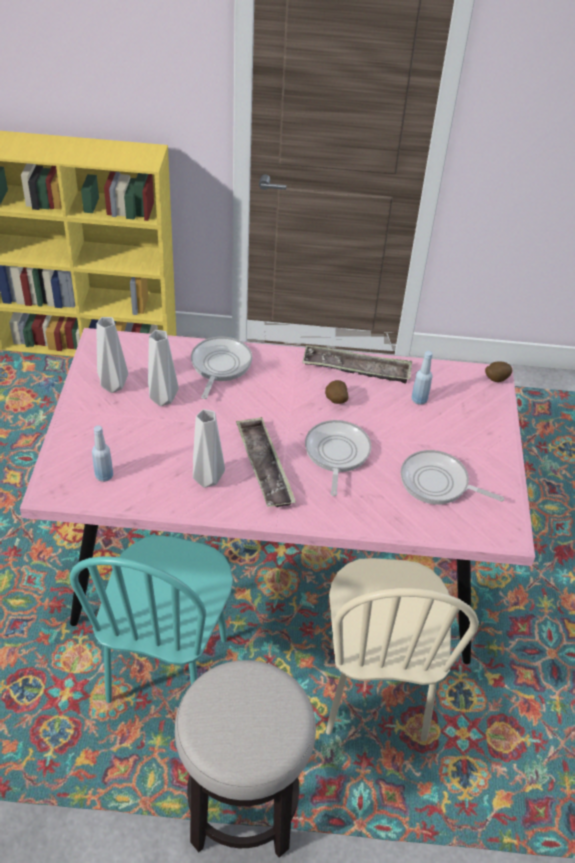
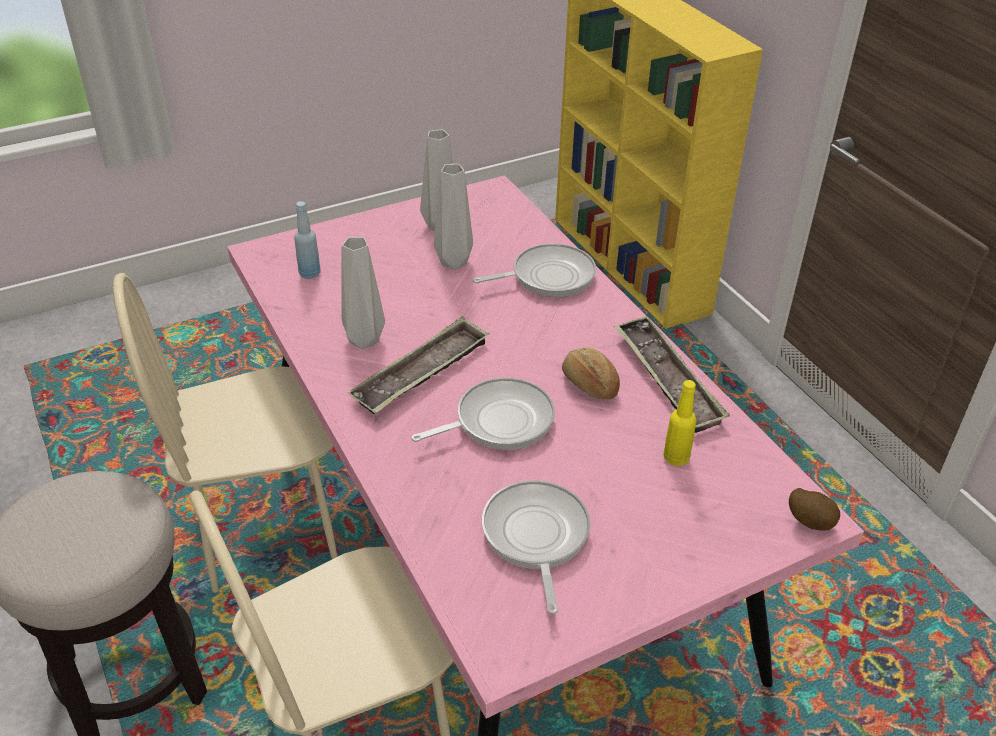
camera: 60 degrees right, 5 degrees down
(169, 671) = (267, 533): turquoise chair -> beige chair
(335, 401) = (589, 384): potato -> bread
(419, 400) = (676, 458): blue bottle -> yellow bottle

